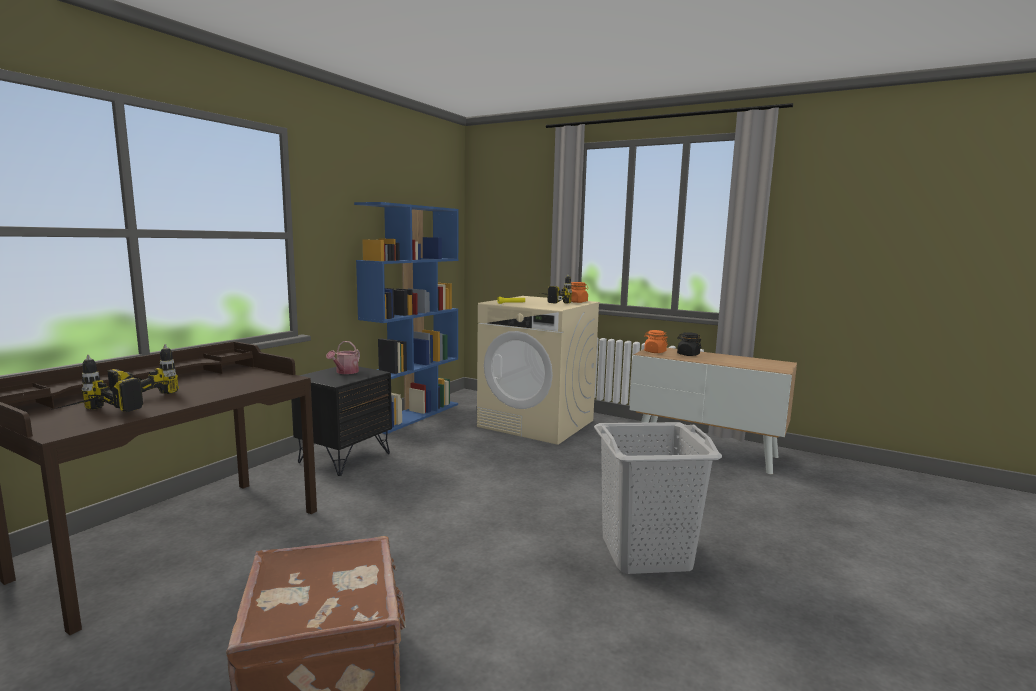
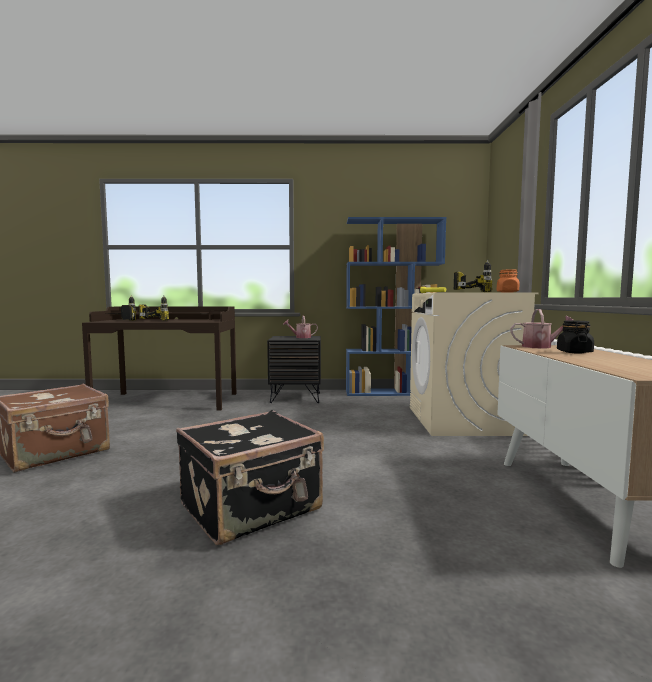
camera: 60 degrees right, 5 degrees down
(644, 553) = (252, 508): grey laundry basket -> black suitcase
(655, 352) = (540, 347): orange jar -> watering can

